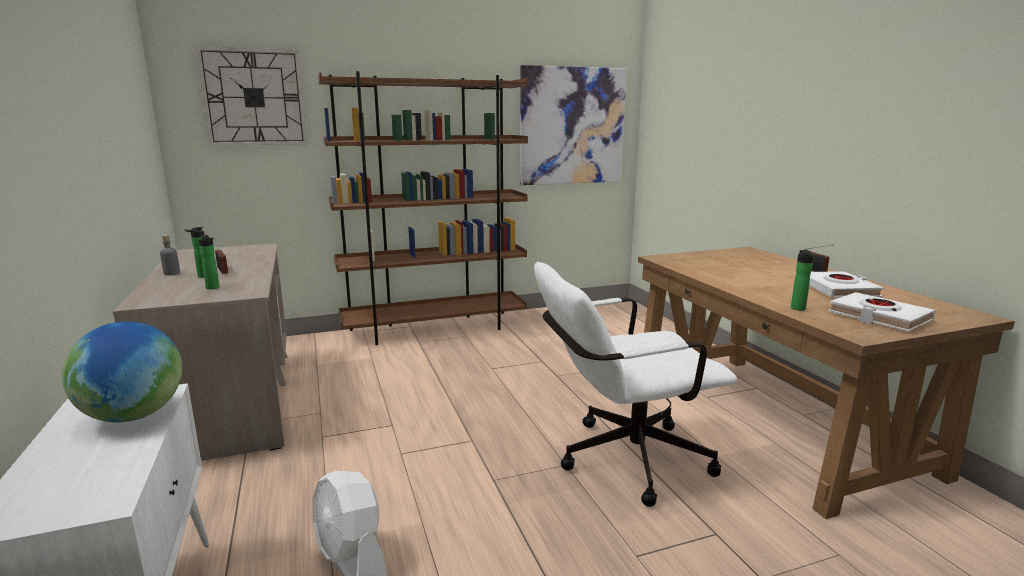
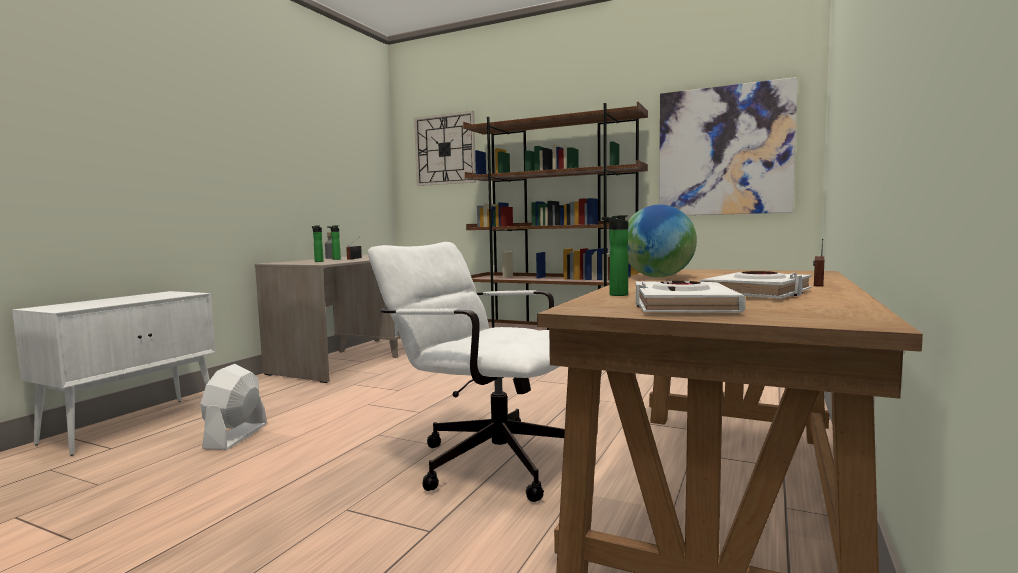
camera: 45 degrees right, 10 degrees down
(134, 416) = (160, 296): globe -> globe (658, 277)

